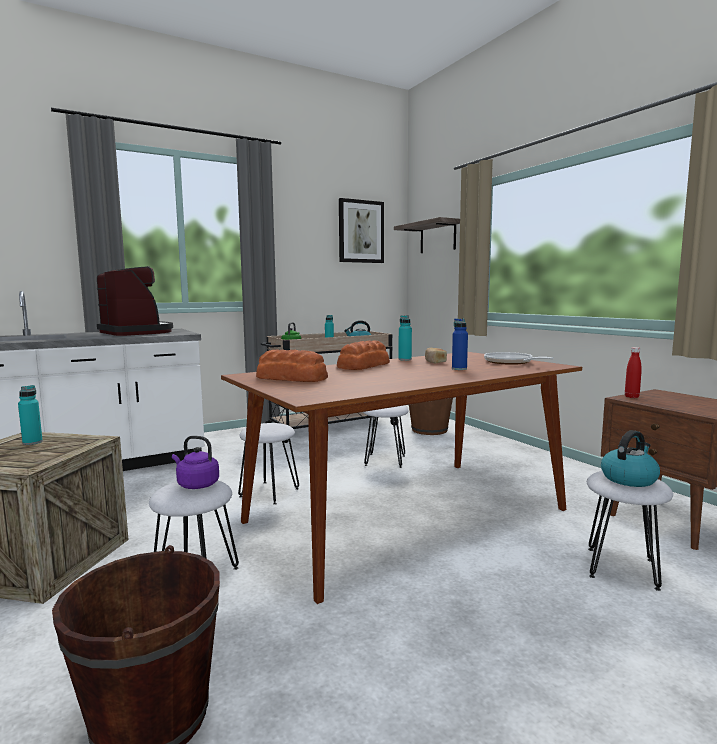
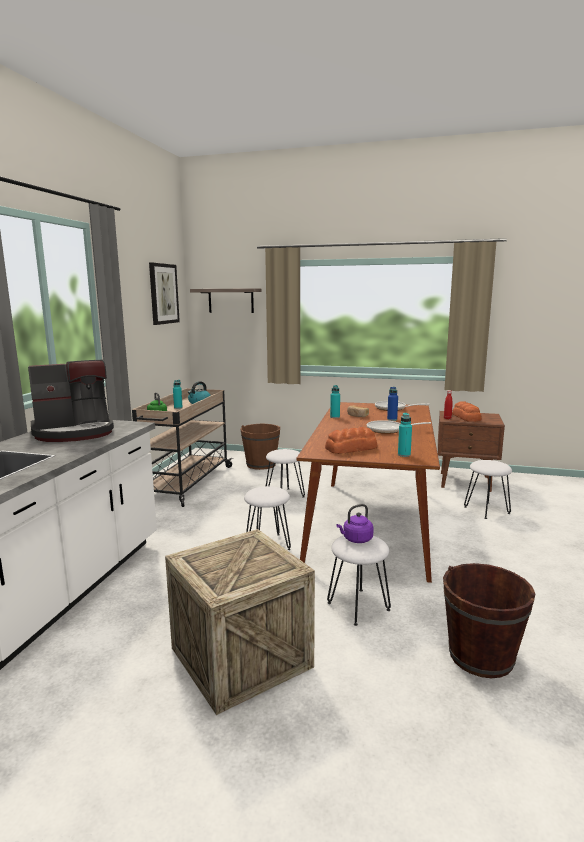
camera: 45 degrees left, 5 degrees up
(32, 442) = (217, 557): turquoise bottle -> turquoise bottle (404, 455)
(137, 332) = (74, 432): coffee machine -> coffee machine turned 150 degrees clockwise
(363, 366) = (338, 428): bread -> bread (466, 417)
(406, 374) = (388, 430): none -> frying pan
(629, 479) = (491, 464): kettle -> none

